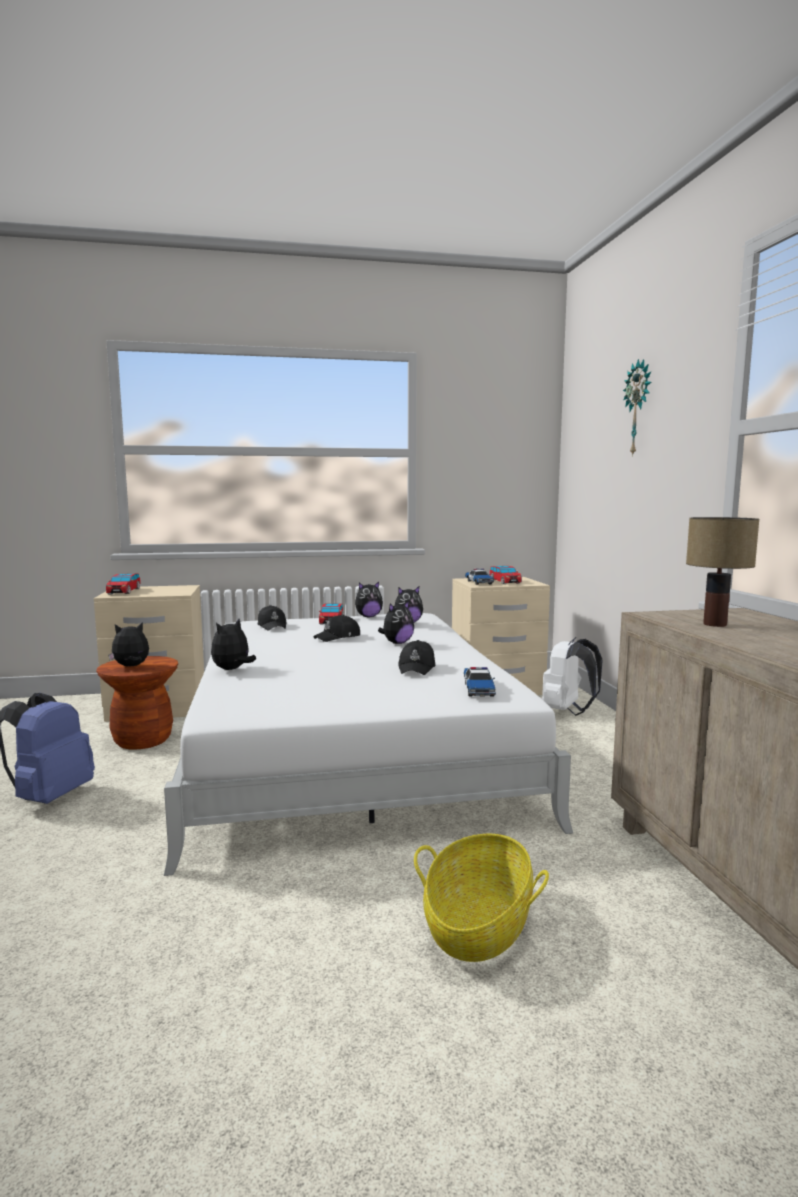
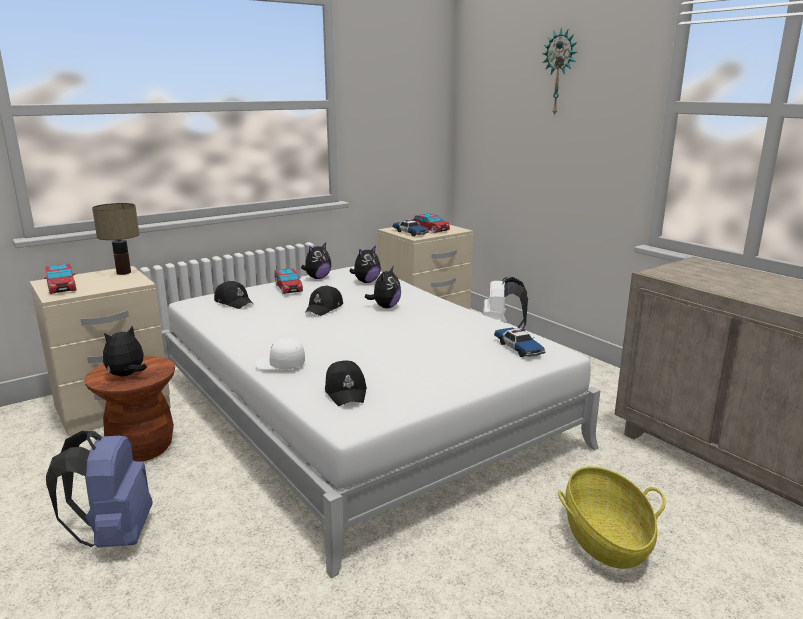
camera: 25 degrees left, 10 degrees up
(232, 669) = (280, 365): plush toy -> white cap
(417, 668) = (441, 333): black cap -> black cap (346, 391)
(714, 624) = (710, 279): table lamp -> table lamp (123, 273)

